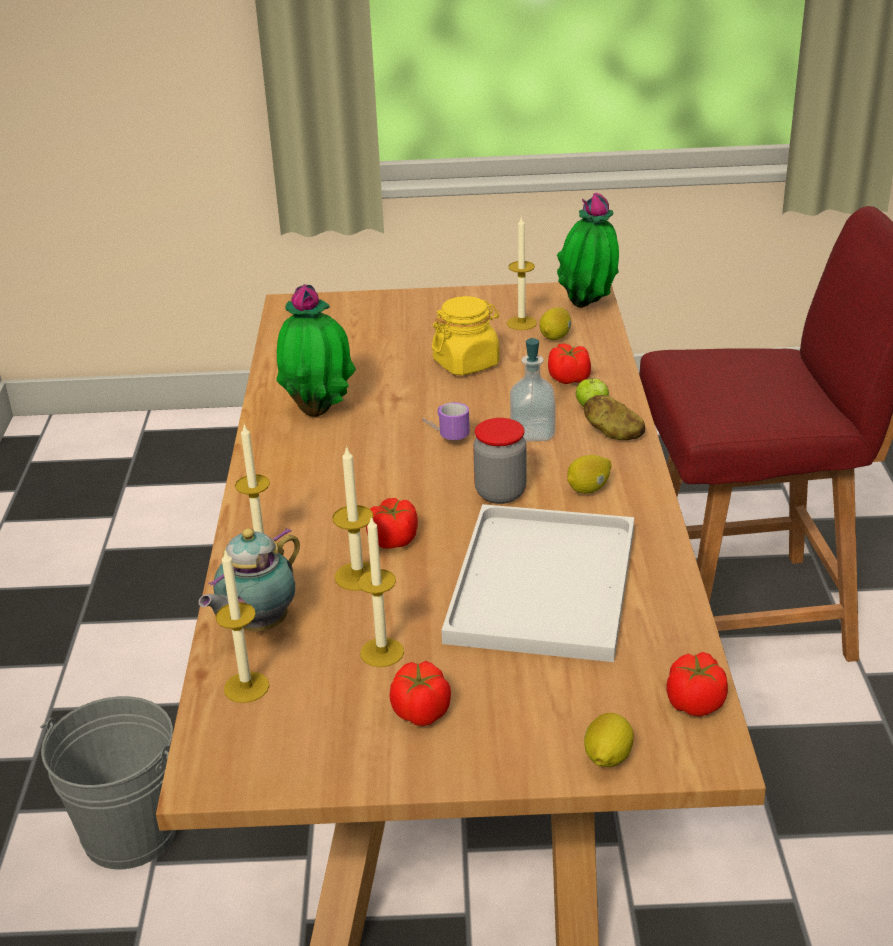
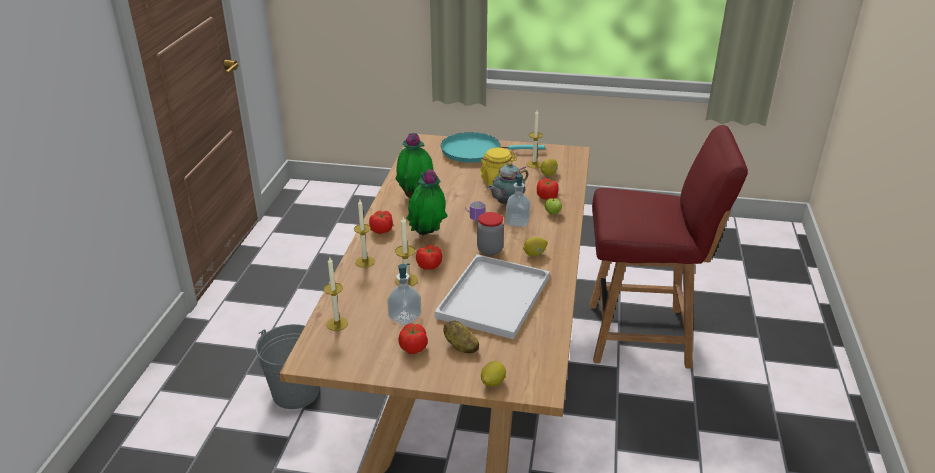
camera: 10 degrees right, 0 degrees up
(257, 625) = (351, 296): teapot -> teapot (506, 204)
(382, 652) = (405, 317): candle -> soap dispenser
(403, 313) = (475, 151): none -> turquoise frying pan
(588, 308) = (572, 160): potted plant -> potted plant (427, 235)
(613, 434) = (558, 228): potato -> potato (460, 346)
(695, 702) = (545, 364): tomato -> tomato (382, 230)

